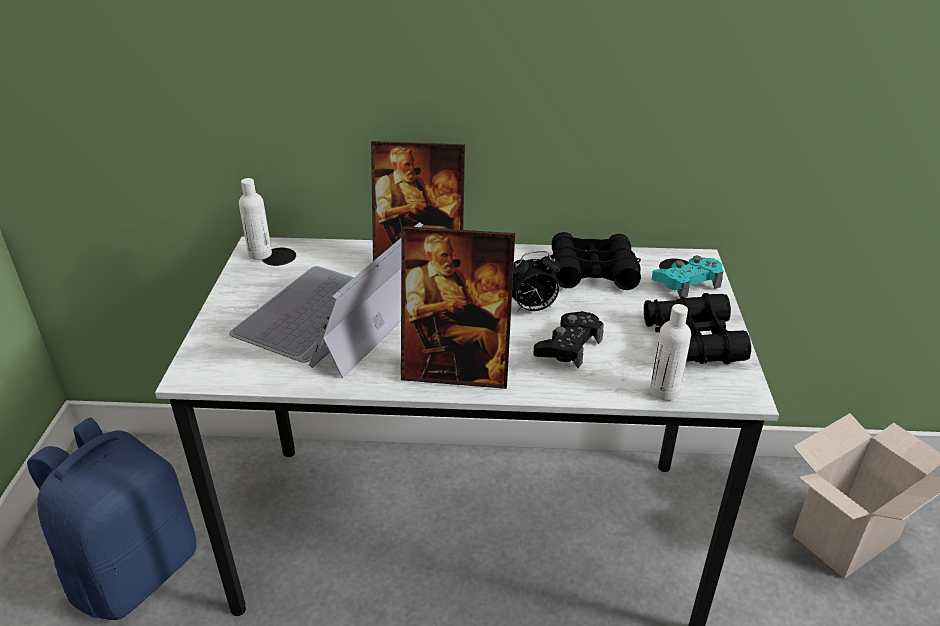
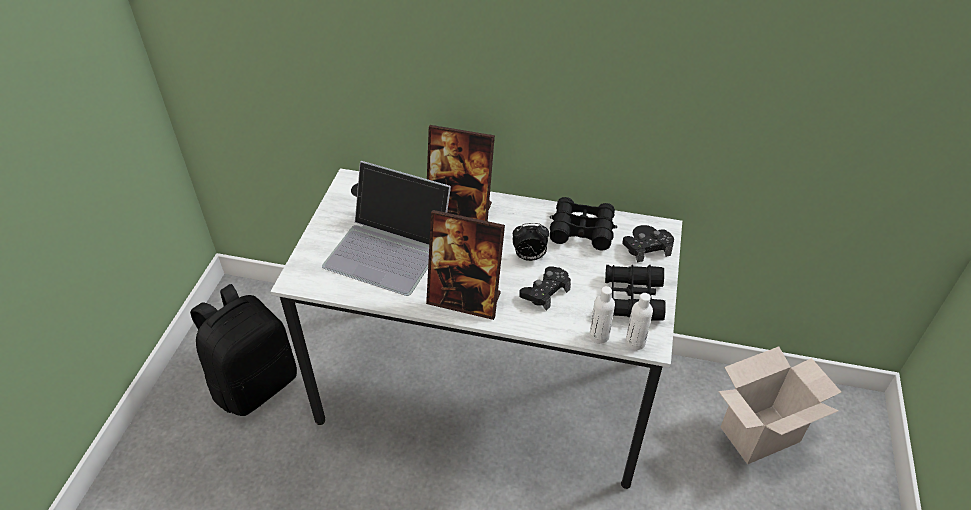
camera: 10 degrees right, 10 degrees up
(134, 570) = (255, 383): blue backpack -> black backpack
(260, 254) = (350, 186): white bottle -> white bottle (635, 342)
(330, 319) = (389, 248): laptop -> laptop turned 105 degrees counterclockwise
(687, 282) = (648, 248): turquoise game controller -> black game controller

